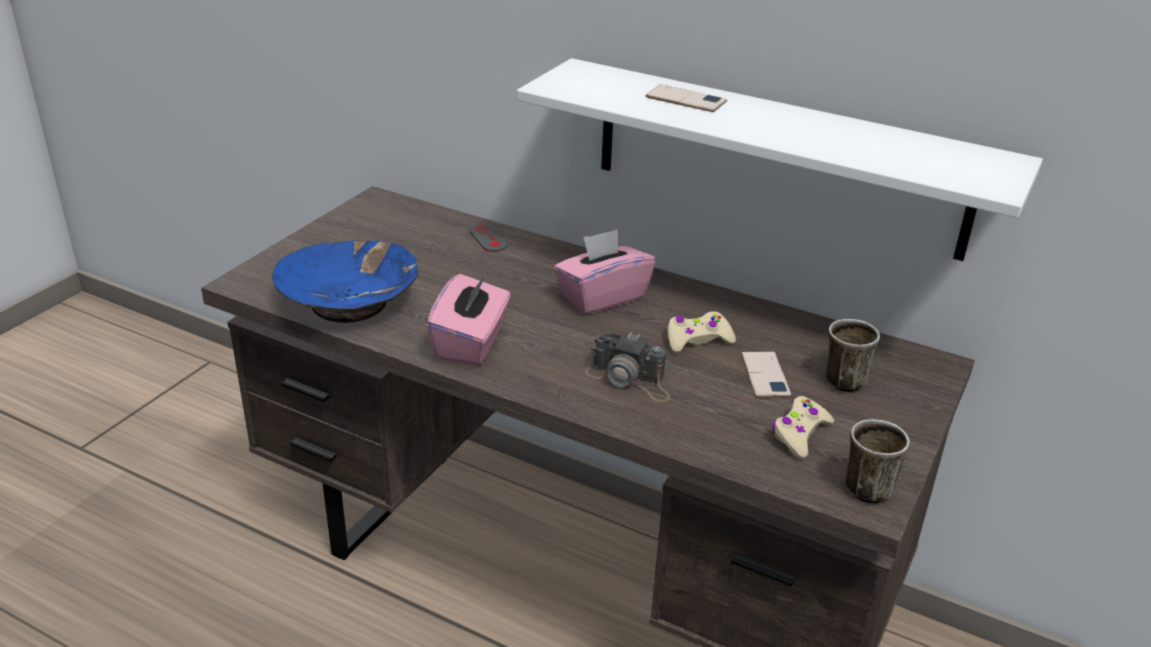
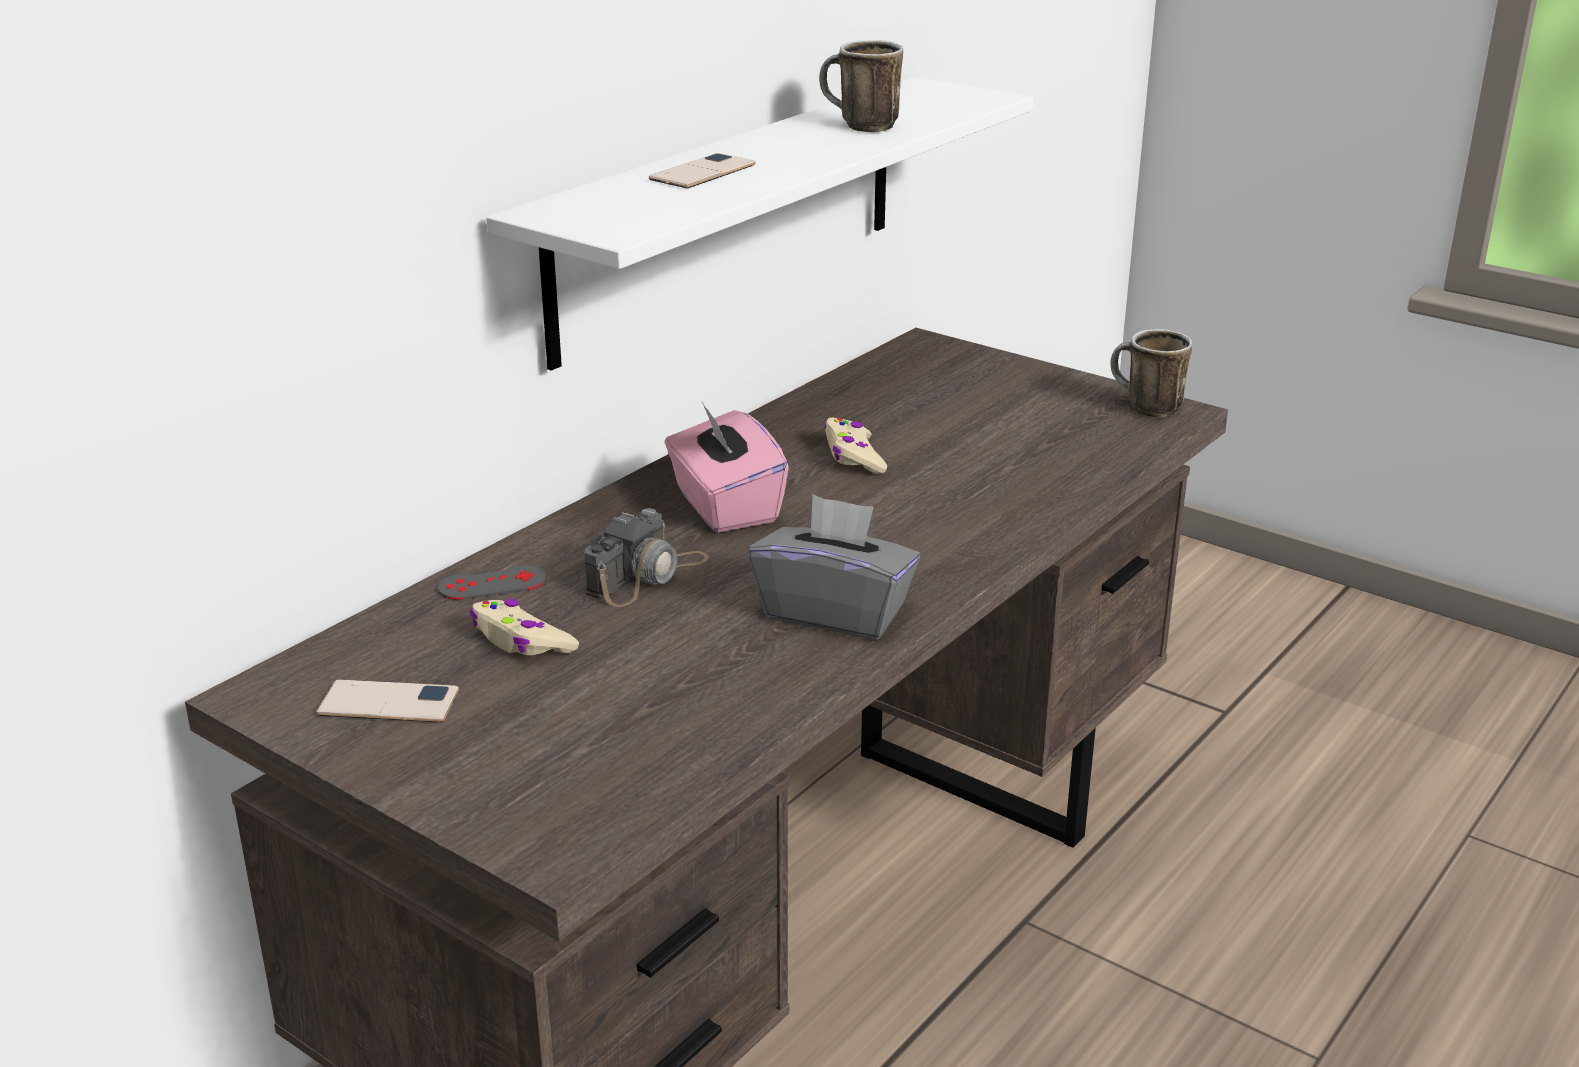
camera: 80 degrees left, 5 degrees down
(350, 302) = (677, 722): blue bowl -> none
(471, 343) = (835, 612): pink tissue box -> grey tissue box
(630, 379) = (943, 506): camera -> camera (647, 575)
(765, 375) = (938, 428): phone -> phone (388, 703)
(799, 434) = (1058, 426): beige game controller -> beige game controller (521, 641)
(842, 377) = (947, 391): mug -> mug (859, 127)

